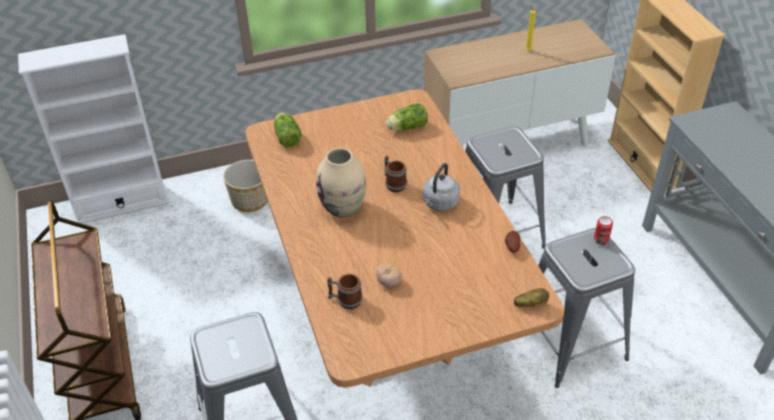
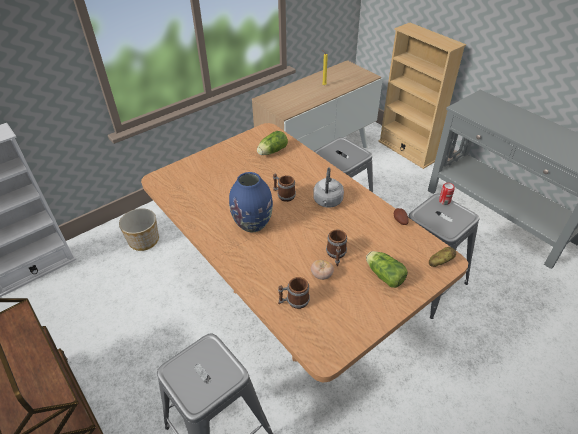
camera: 20 degrees left, 0 degrees up
(287, 137) = (179, 179): lettuce -> lettuce (383, 274)
(343, 208) = (253, 224): beige vase -> blue vase
(416, 265) = (336, 255): none -> mug

